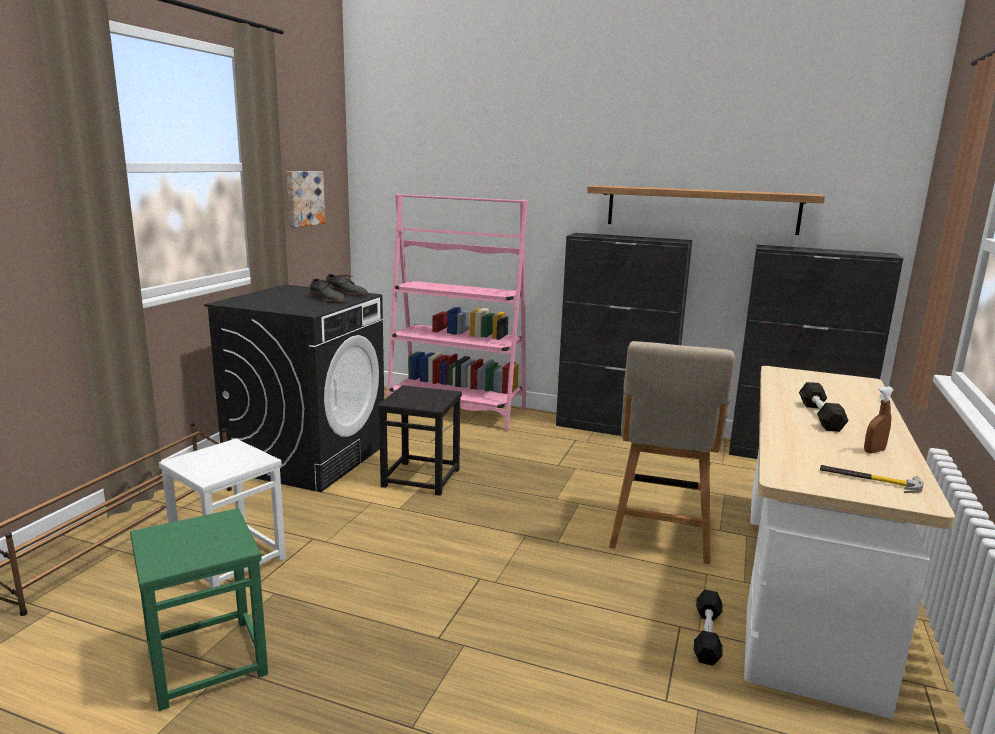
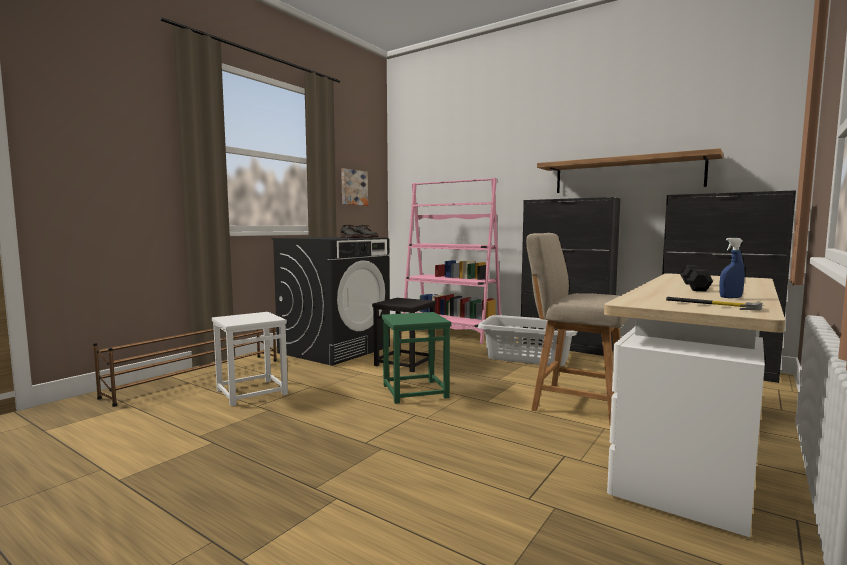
camera: 15 degrees right, 10 degrees down
(207, 661) = (202, 437): green stool -> green stool (415, 391)
(575, 452) = (527, 357): none -> grey laundry basket
(660, 535) = (574, 403): beige chair -> beige chair turned 90 degrees clockwise
(707, 636) = (586, 464): black dumbbell -> none
(874, 451) = (730, 297): brown spray bottle -> blue spray bottle

